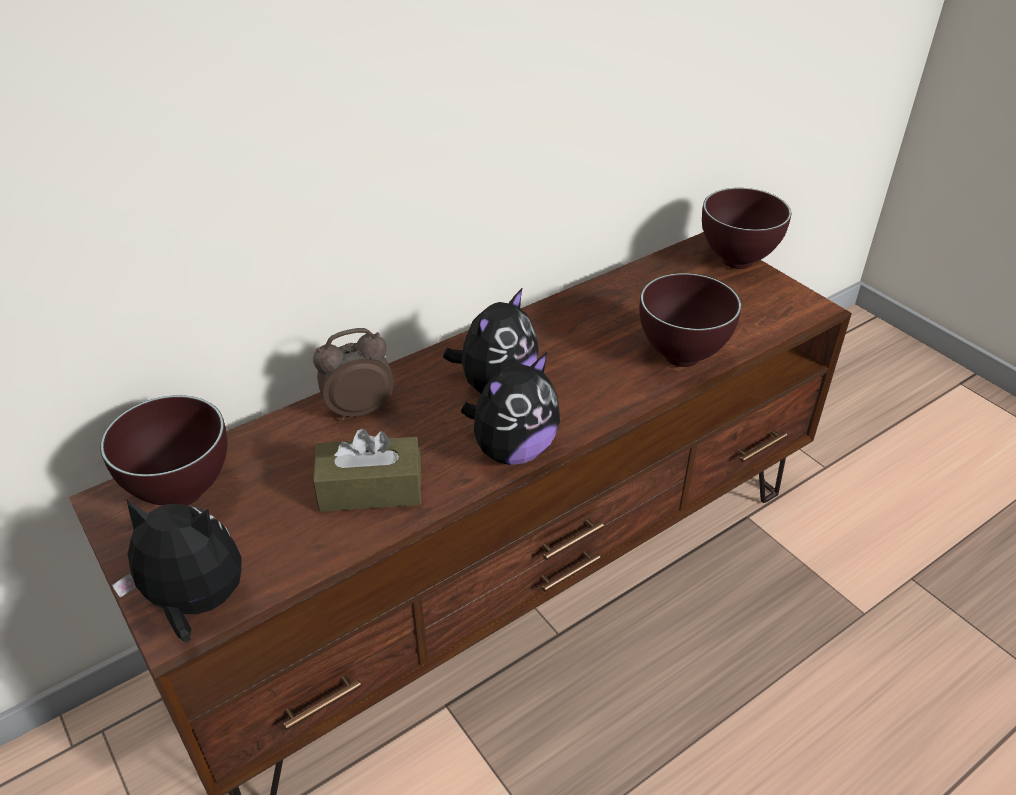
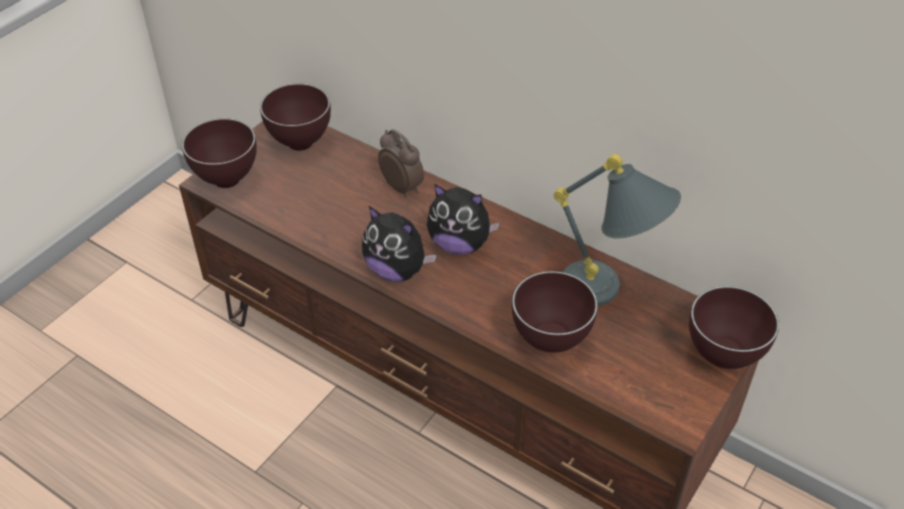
camera: 70 degrees right, 5 degrees up
(195, 604) = (226, 179): plush toy -> brown bowl
(370, 489) = (333, 216): brown tissue box -> none
(628, 301) = (609, 294): none -> grey table lamp

